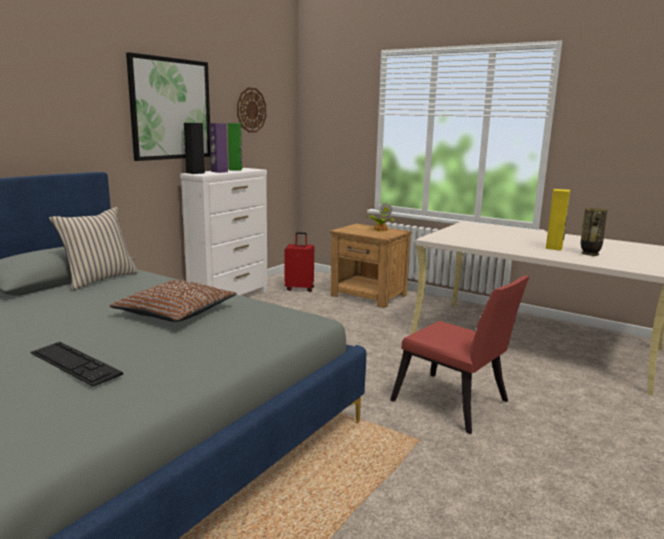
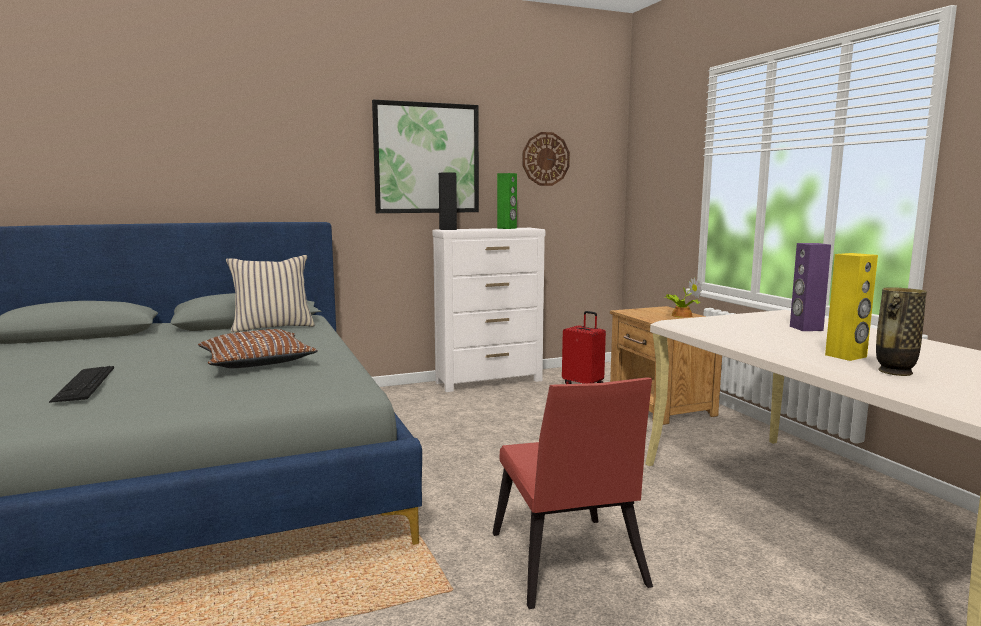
camera: 35 degrees right, 5 degrees down
(219, 171) = (479, 229): purple speaker -> purple speaker (805, 328)

